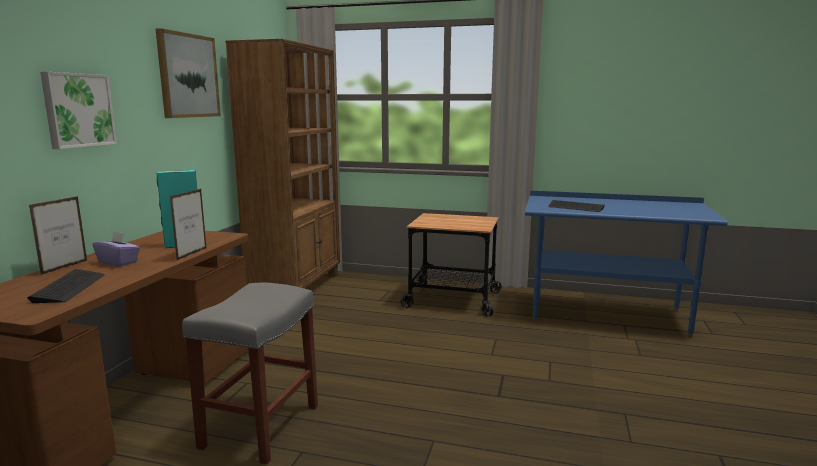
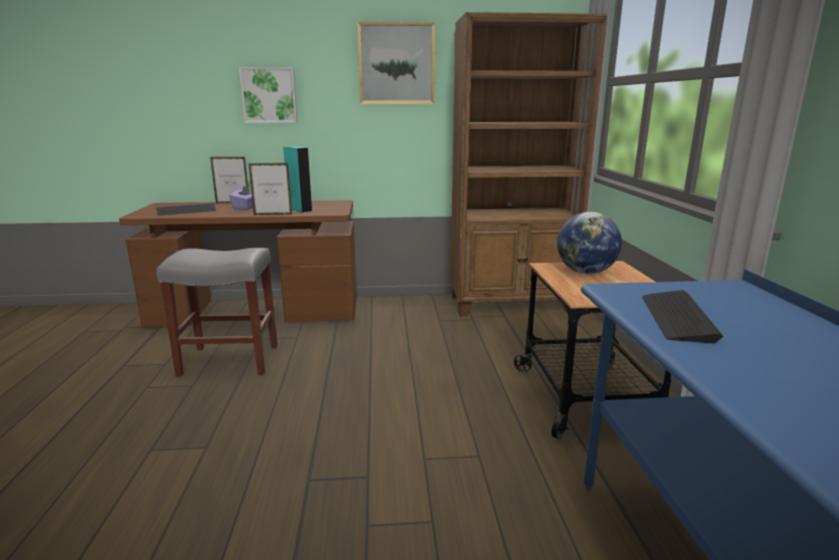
camera: 70 degrees right, 5 degrees up
(438, 221) = (585, 272): none -> globe

